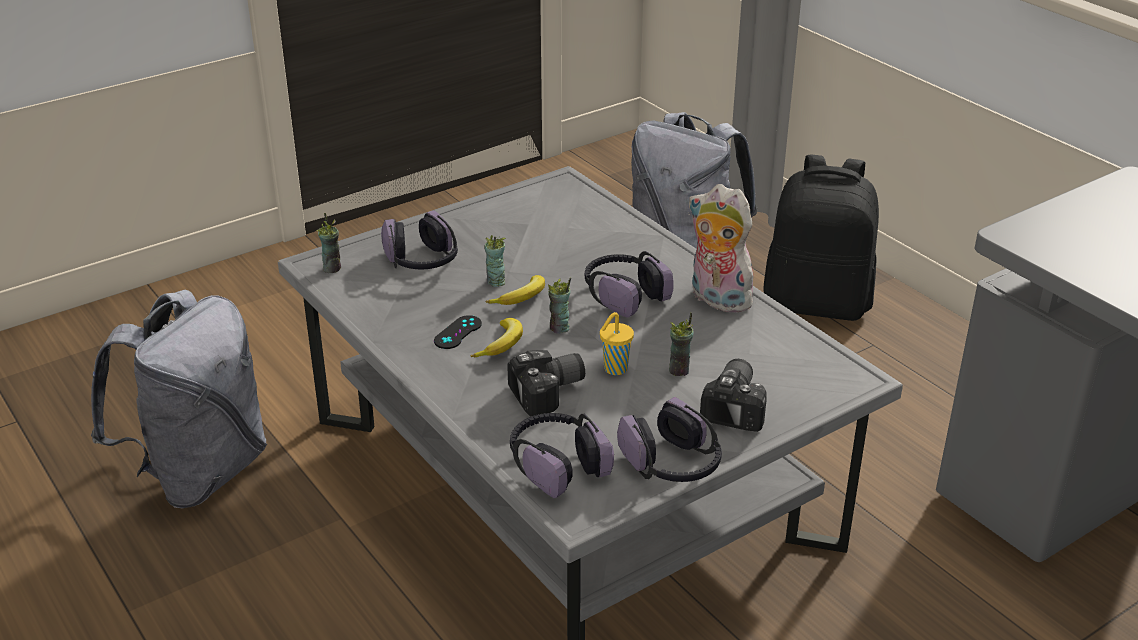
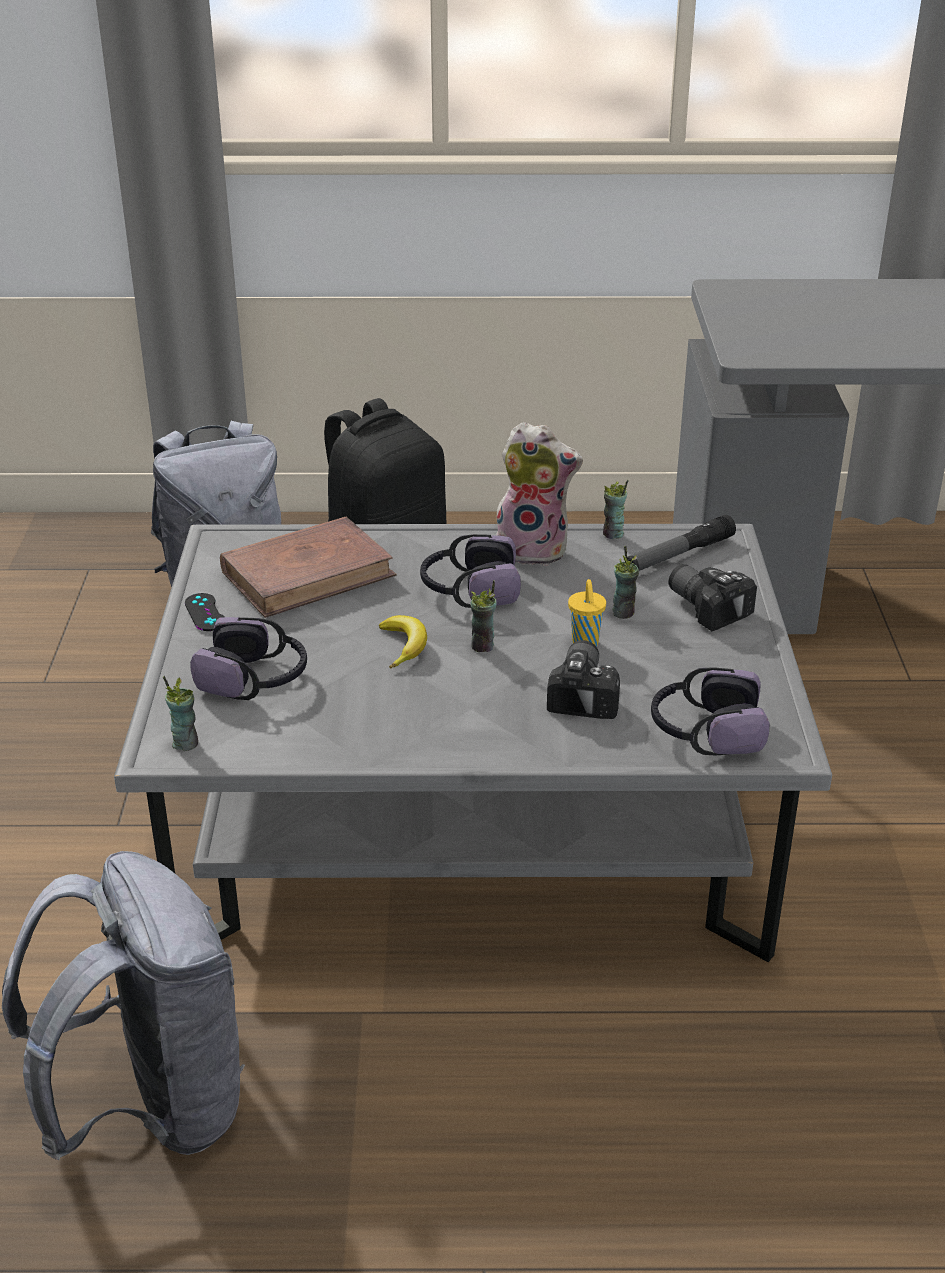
camera: 55 degrees left, 0 degrees up
(458, 332) = (420, 707): black game controller -> black game controller (205, 612)
(495, 282) = (354, 650): cup -> cup (613, 534)
(502, 345) = (473, 689): banana -> none
(562, 228) = (308, 574): none -> brown book
(672, 465) = (761, 672): headphones -> none
(716, 299) = (534, 549): plush toy -> plush toy turned 150 degrees counterclockwise
(797, 365) = (679, 555): none -> flashlight

